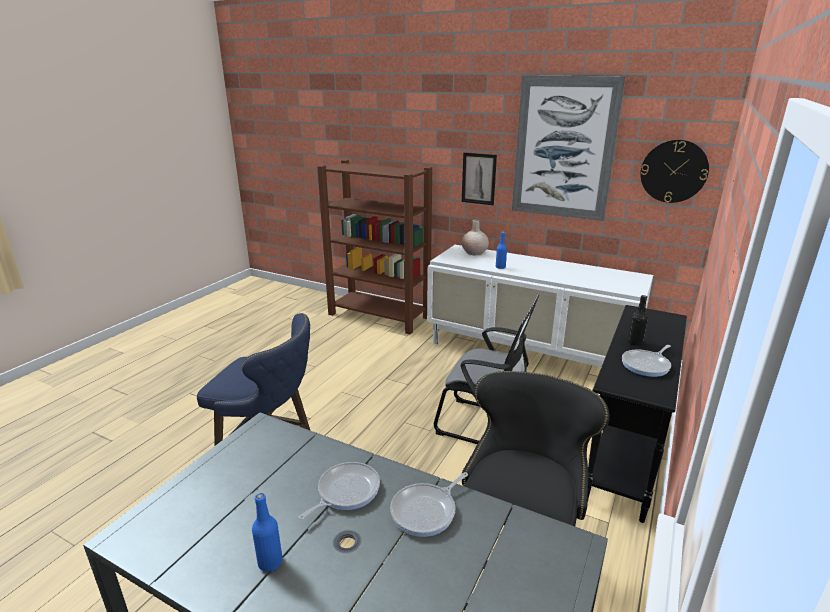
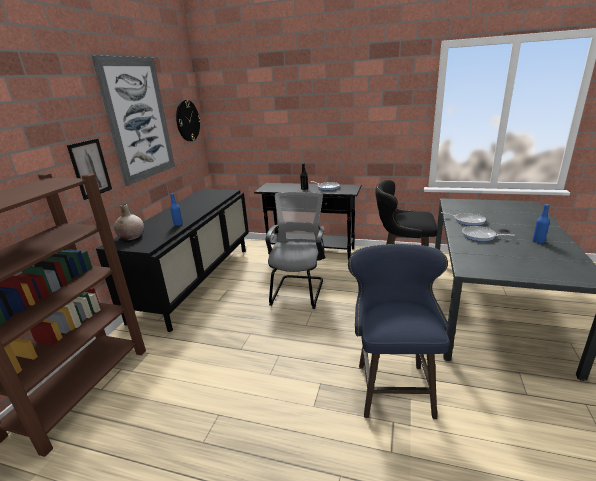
camera: 100 degrees left, 0 degrees up
(528, 353) = (196, 281): white cabinet -> black cabinet

